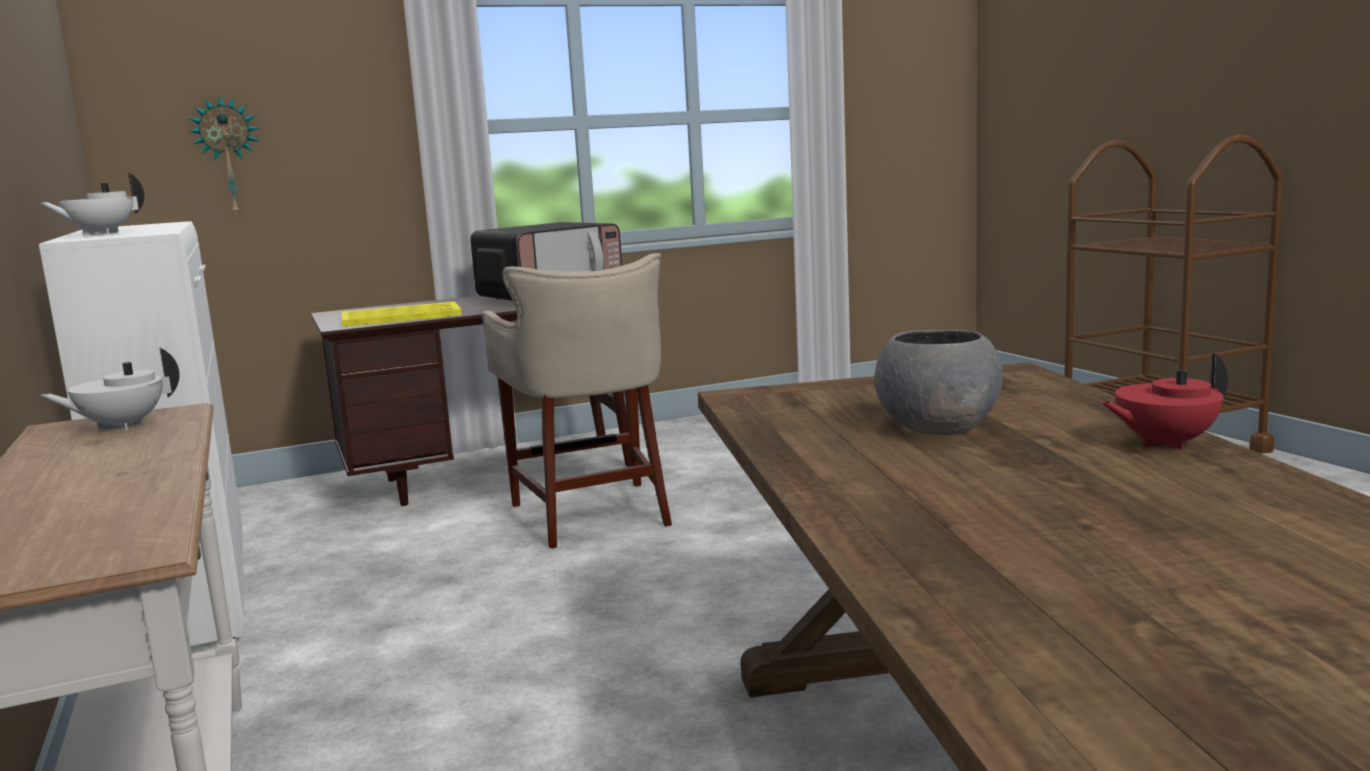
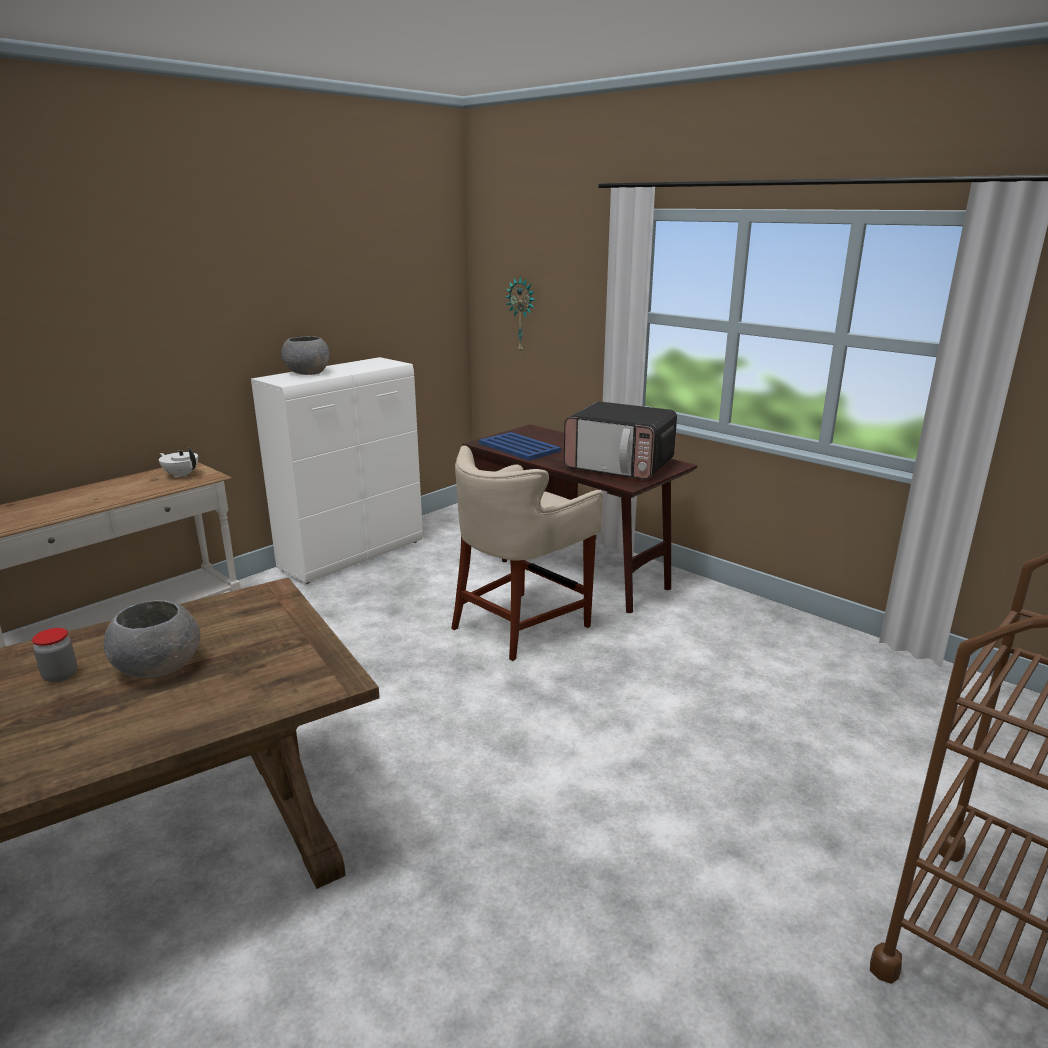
camera: 65 degrees right, 10 degrees up
(100, 233) = (307, 373): white teapot -> grey bowl
(400, 316) = (518, 447): yellow tray -> blue tray
(931, 469) = (60, 675): none -> jar
(1163, 444) = (78, 757): red teapot -> none

